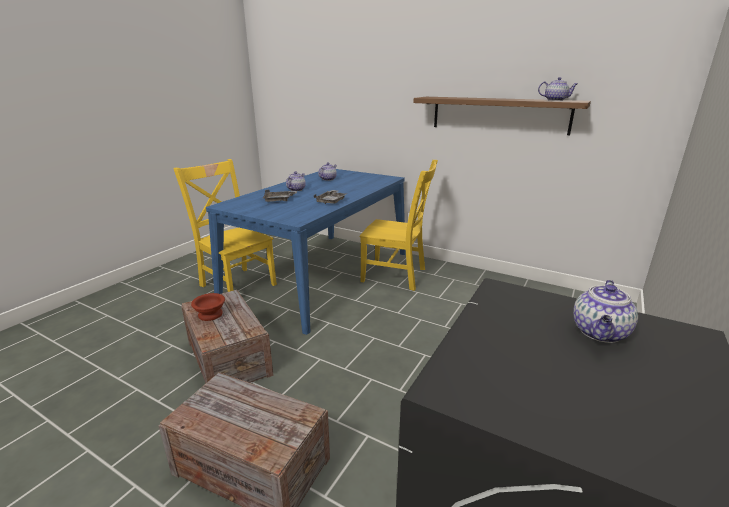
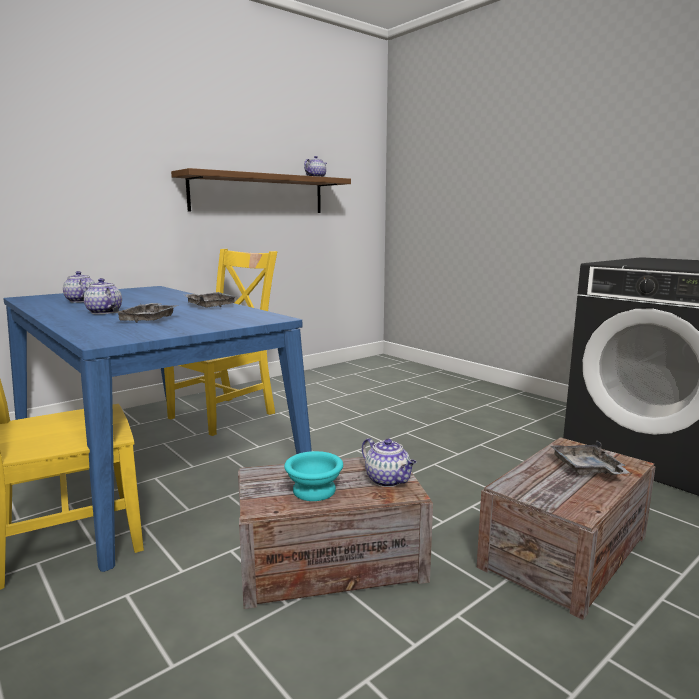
camera: 70 degrees left, 10 degrees down
(211, 314) = (315, 490): brown bowl -> turquoise bowl
(255, 424) = (587, 469): none -> grey tray
(600, 333) = (655, 261): teapot -> teapot (388, 480)

